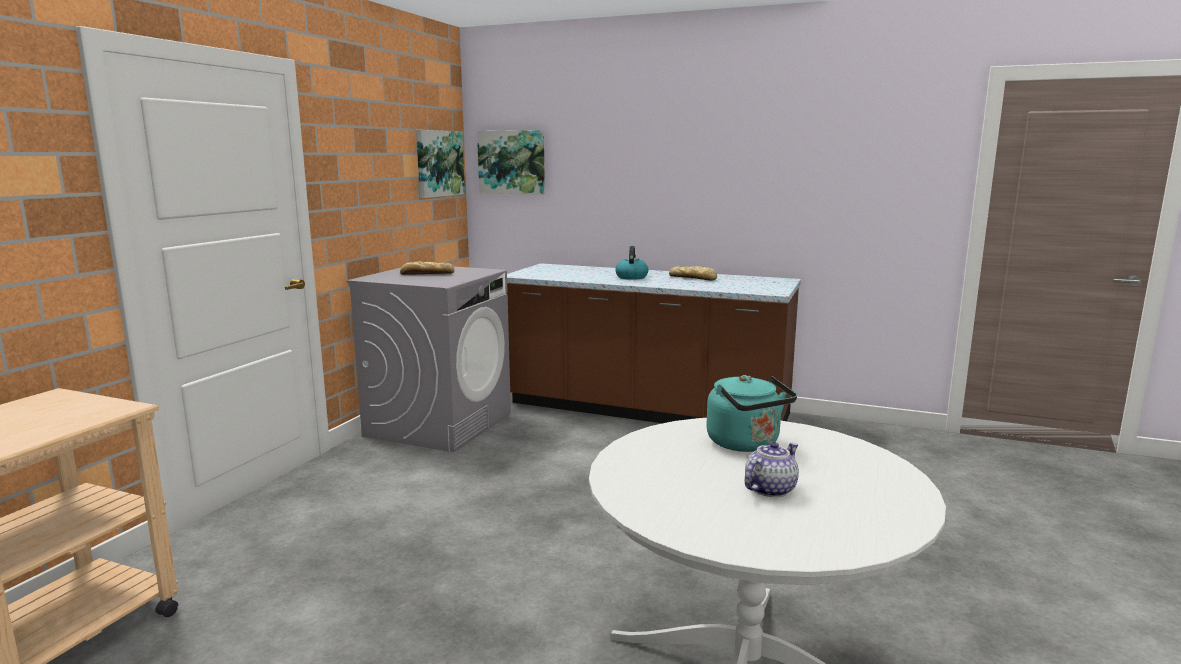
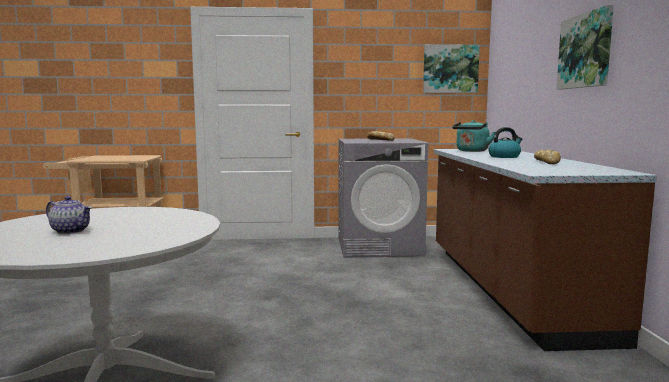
camera: 65 degrees right, 5 degrees down
(512, 162) = (503, 64): picture -> picture (586, 51)
(746, 444) = (156, 223): turquoise kettle -> turquoise kettle (471, 151)

